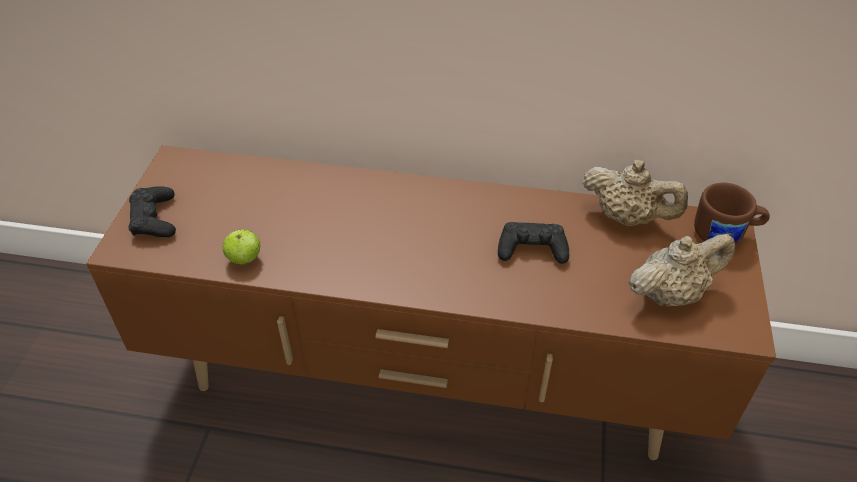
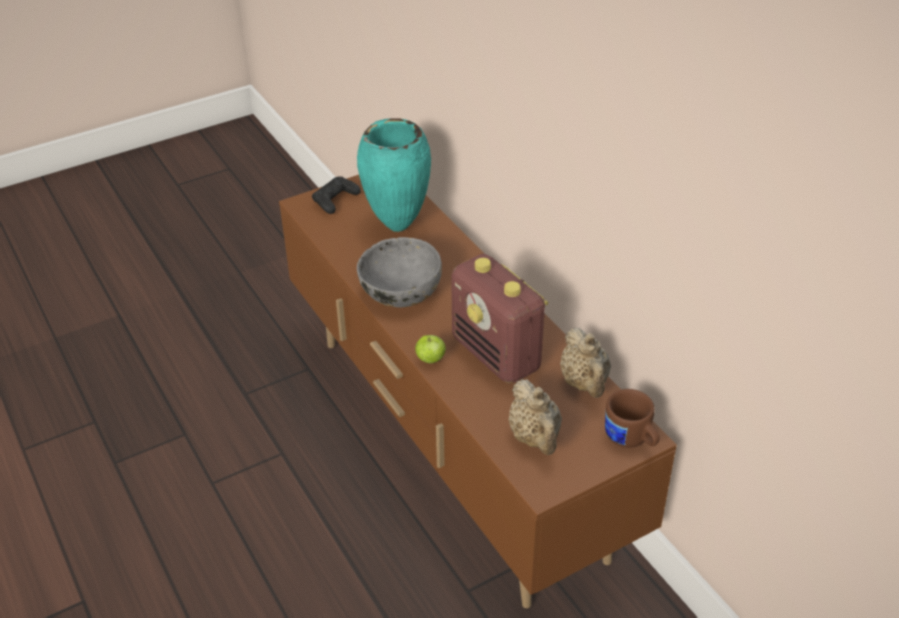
camera: 50 degrees right, 5 degrees down
(244, 259) = (346, 249): apple -> apple (430, 359)
(261, 202) = (396, 227): none -> turquoise vase
(362, 259) = (400, 292): none -> grey bowl
(532, 249) = (497, 355): black game controller -> radio
(671, 293) = (535, 438): beige teapot -> beige teapot turned 45 degrees clockwise

